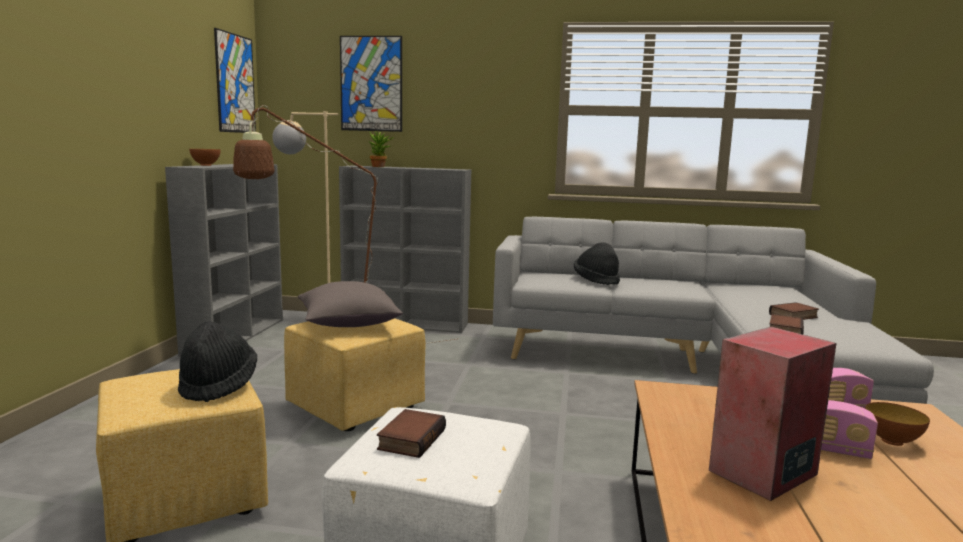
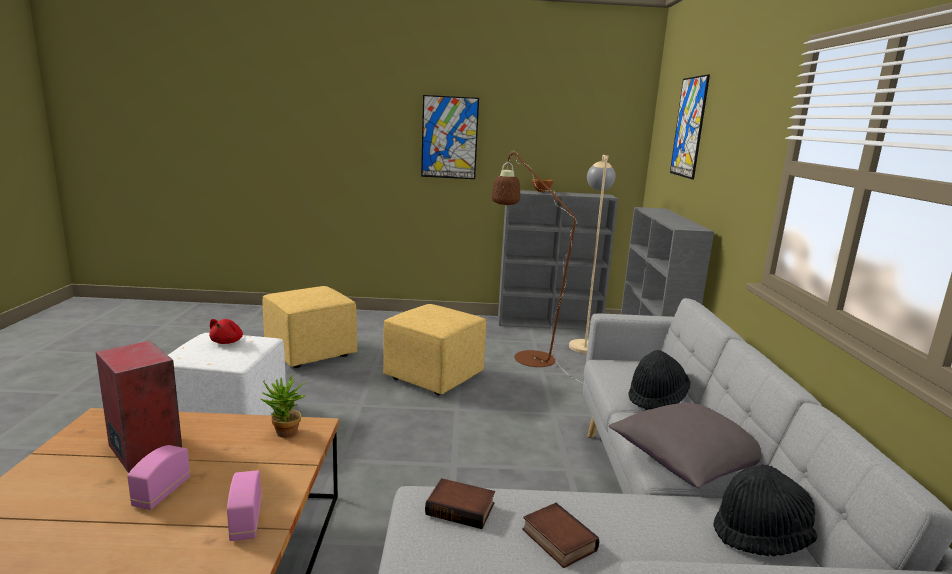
camera: 80 degrees right, 5 degrees up
(218, 385) = (310, 301): black hat -> black hat (763, 536)
(235, 83) = (613, 128): picture -> picture (449, 137)
(348, 324) = (433, 315): grey pillow -> grey pillow (686, 462)
(380, 167) = (654, 213): potted plant -> potted plant (284, 434)
(410, 439) = (228, 342): book -> red plush toy
(892, 441) = (161, 537): bowl -> none

